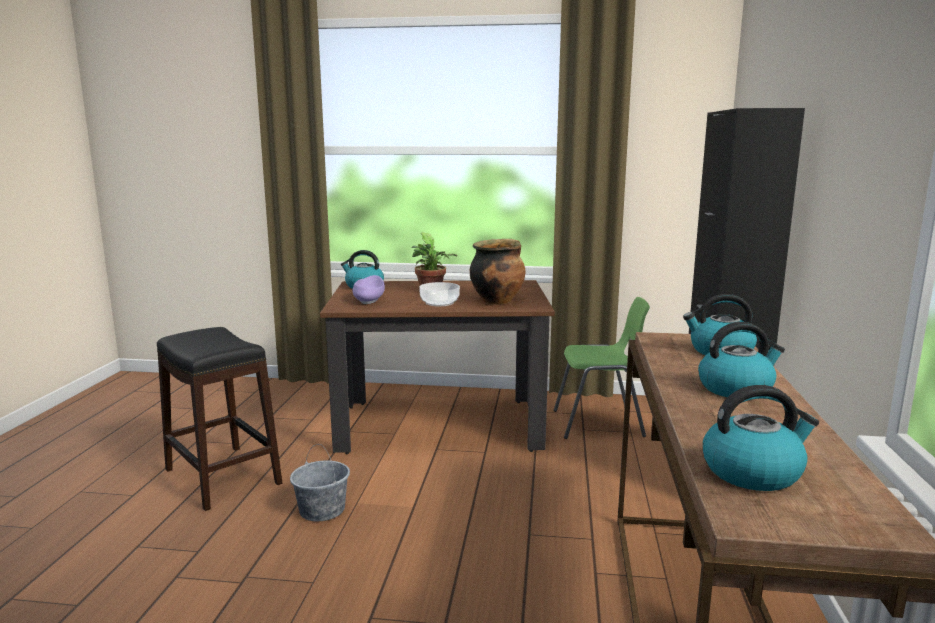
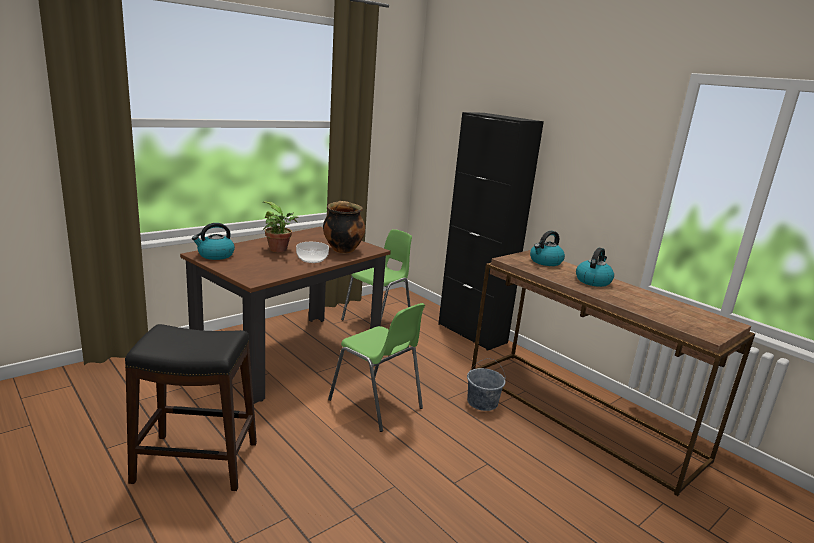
camera: 50 degrees left, 5 degrees up
(322, 510) = (318, 444): grey bucket -> grey bucket (482, 402)
(369, 299) = (255, 267): purple bowl -> none
(438, 502) = (376, 404): none -> green chair
(753, 472) = (675, 317): kettle -> none

